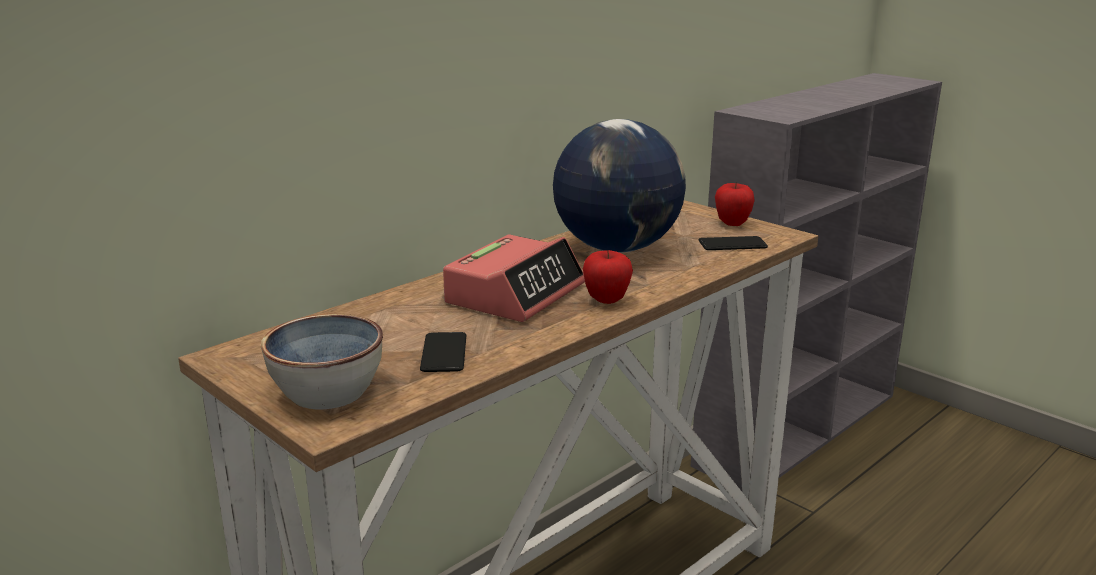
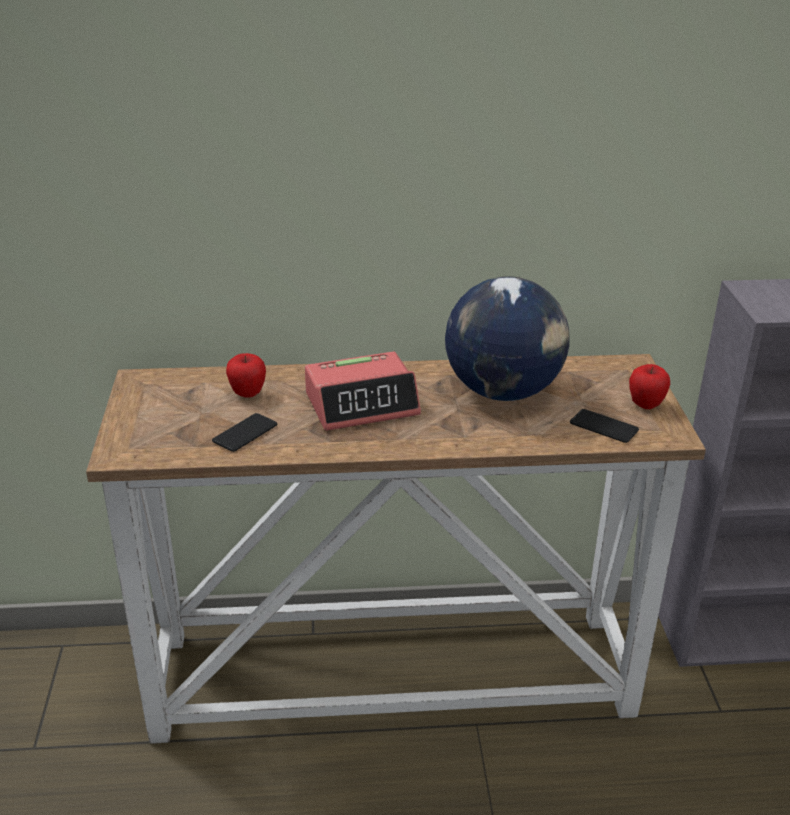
camera: 40 degrees right, 10 degrees up
(327, 392) = (147, 432): bowl -> none
(606, 301) = (411, 438): apple -> apple (248, 394)

